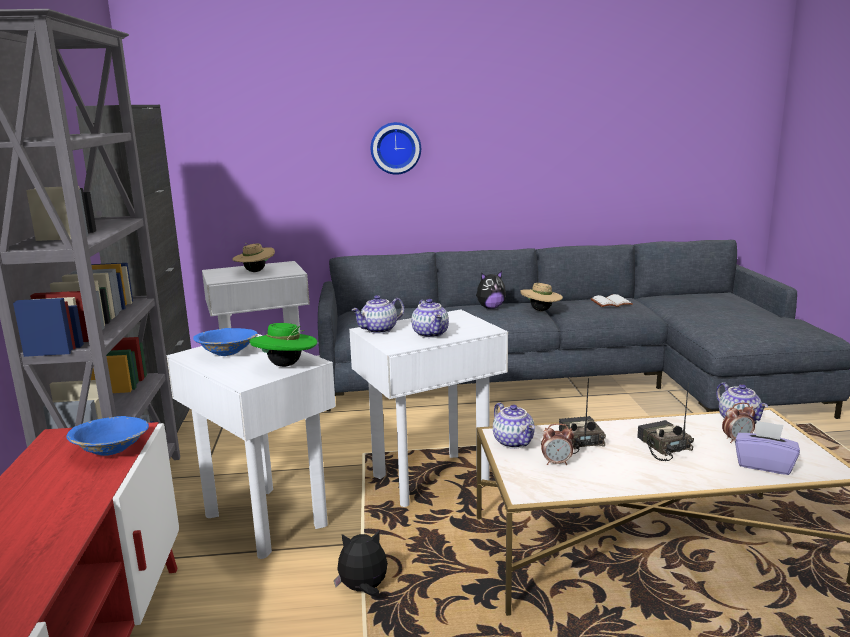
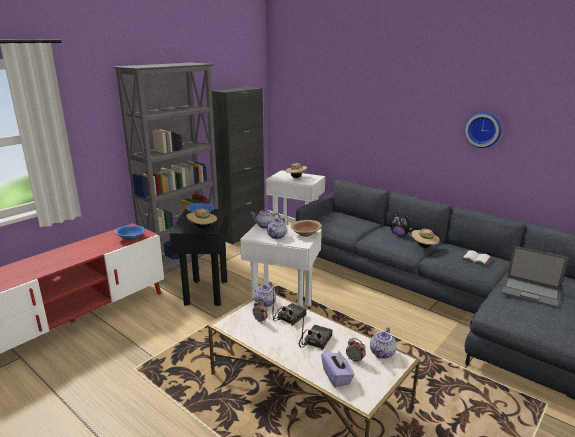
camera: 45 degrees right, 5 degrees up
(264, 520) = (205, 292): white side table -> black side table
(286, 365) = (202, 228): green hat -> beige hat
(363, 590) = (191, 334): plush toy -> none
(395, 148) = (382, 124): wall clock -> wall clock (483, 129)
(459, 319) = (306, 234): none -> brown bowl
(712, 312) = (531, 292): none -> laptop

